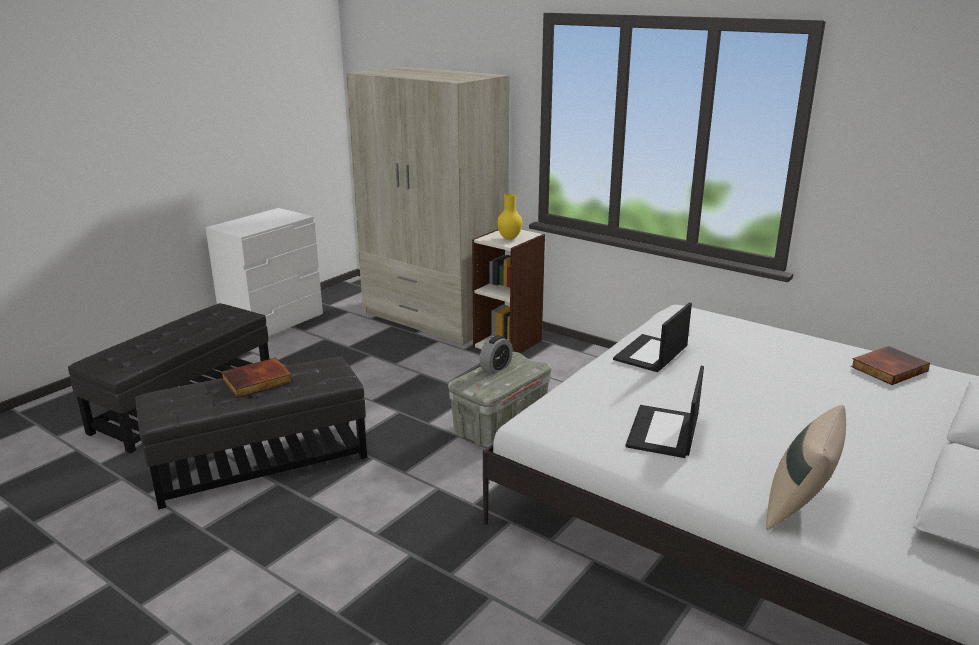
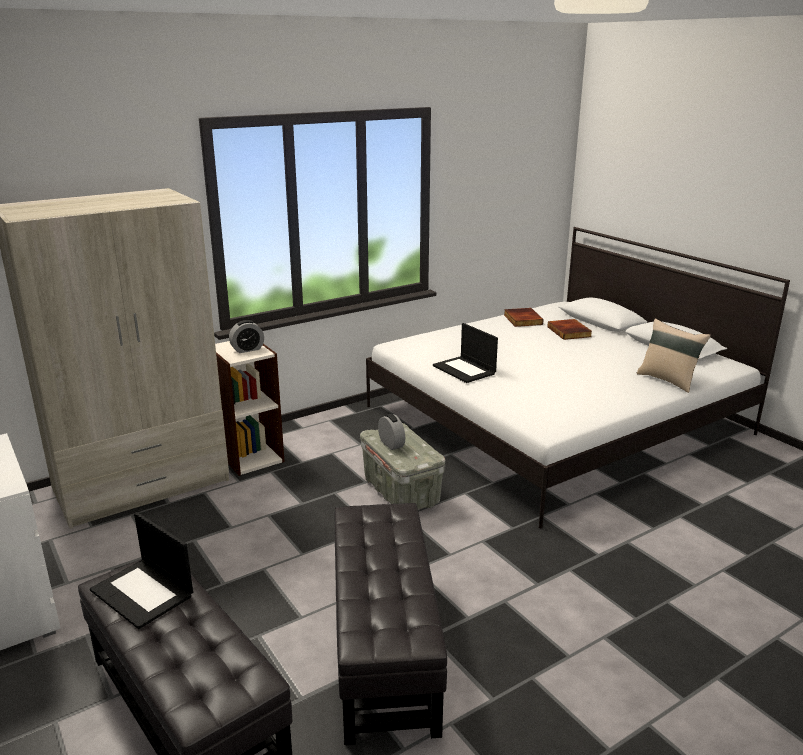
camera: 70 degrees left, 0 degrees up
(257, 381) = (370, 561): book -> book (570, 332)
(510, 238) = (247, 349): yellow vase -> alarm clock
(663, 432) = (577, 392): laptop -> laptop (143, 593)

